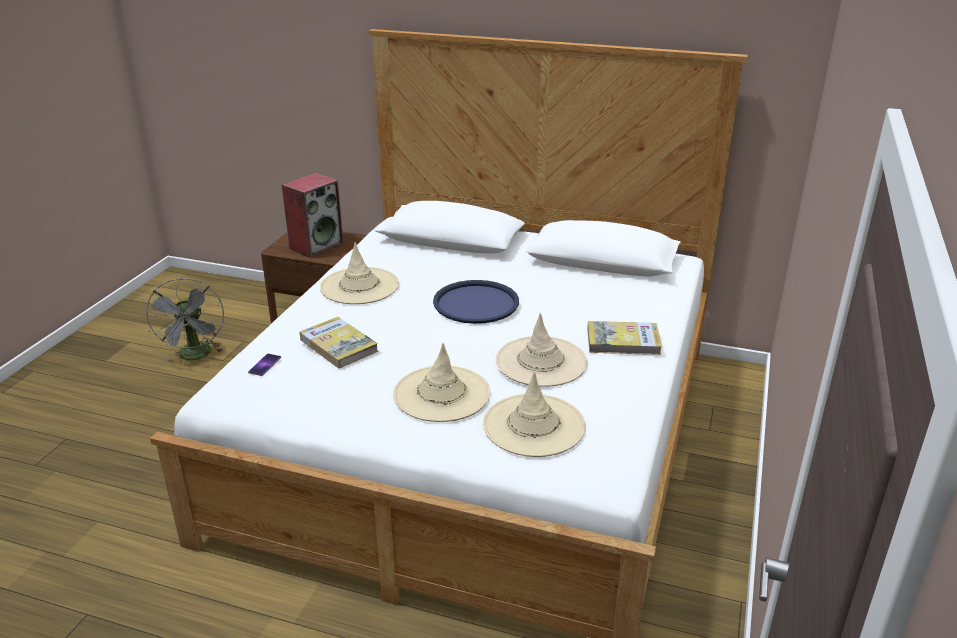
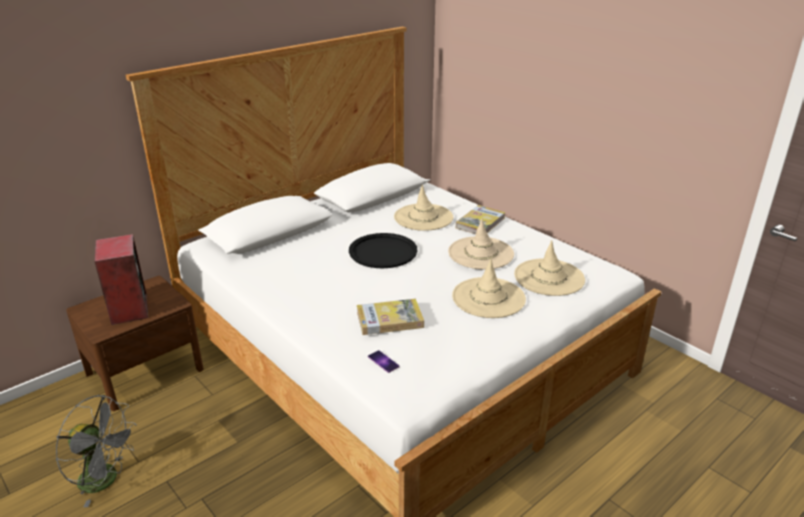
camera: 60 degrees left, 0 degrees up
(359, 286) = (298, 289): beige hat -> beige hat (423, 217)
(476, 303) = (383, 251): blue tray -> black tray

